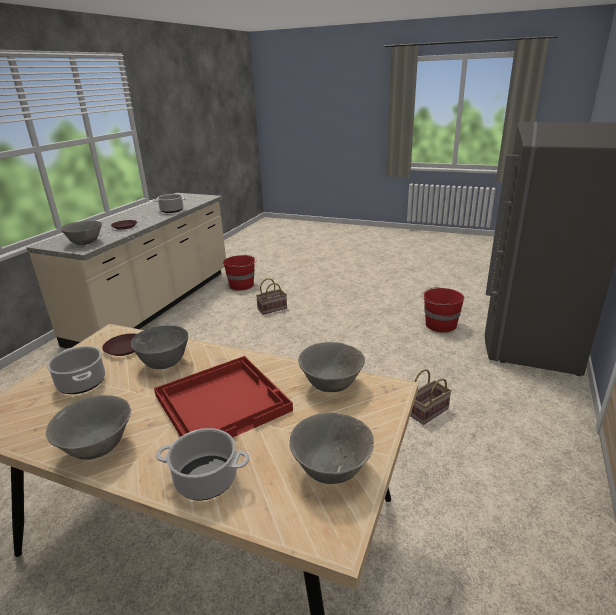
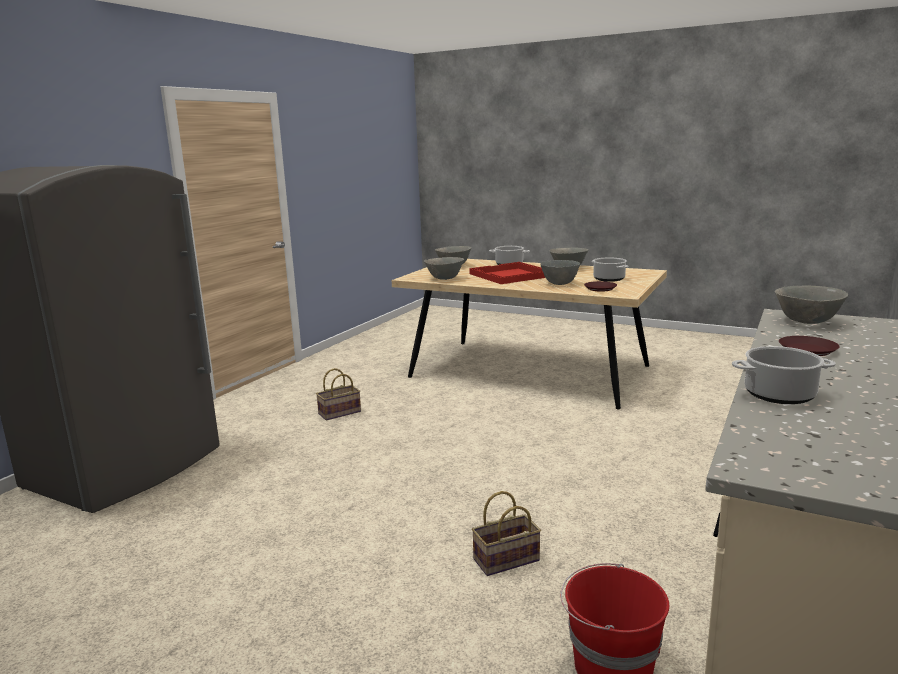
camera: 175 degrees left, 10 degrees down
(440, 325) = (212, 501): red bucket -> none

